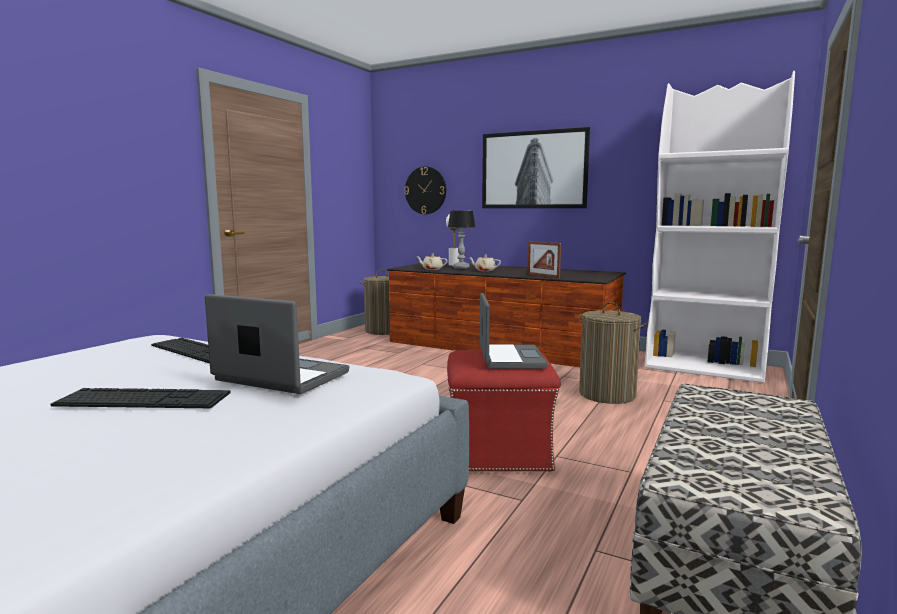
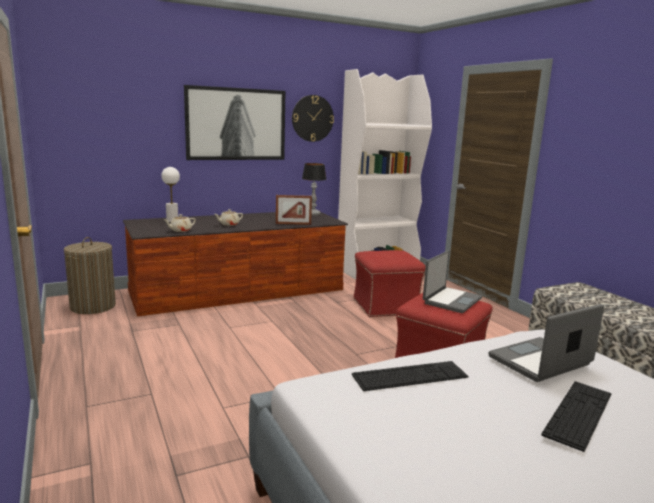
camera: 55 degrees left, 5 degrees up
(425, 190) = (112, 140): wall clock -> wall clock (312, 118)
(461, 268) = (195, 224): table lamp -> table lamp (313, 214)
(509, 358) = (451, 300): laptop -> laptop turned 90 degrees clockwise
(607, 394) = (386, 306): laundry basket -> red ottoman

